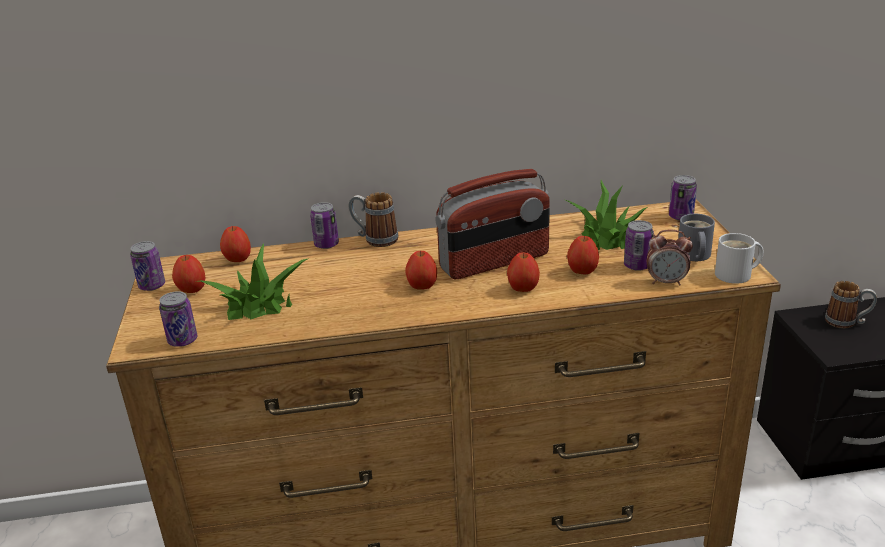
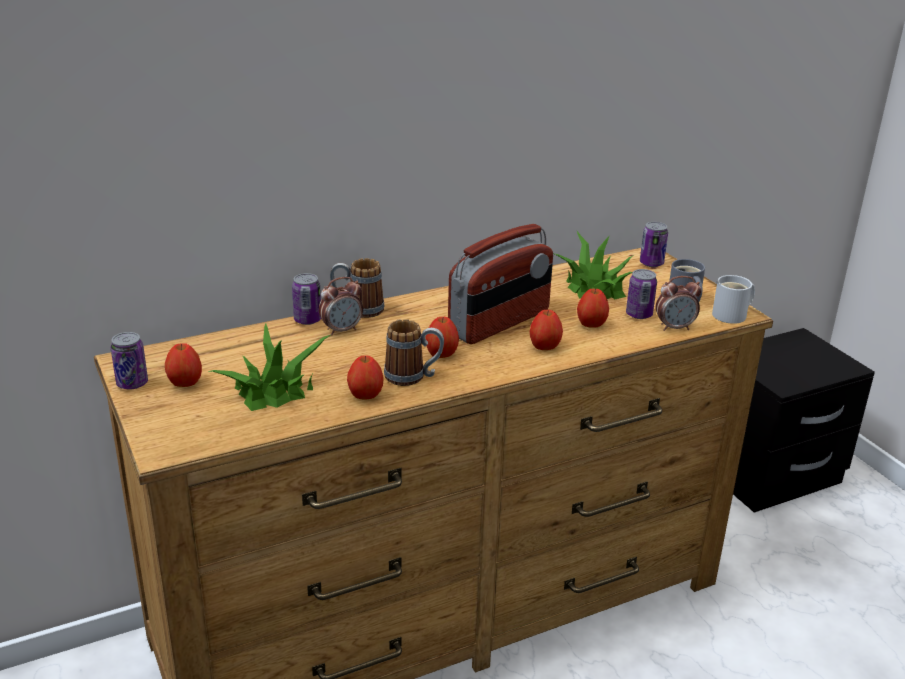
camera: 20 degrees left, 0 degrees up
(183, 340) = (214, 439): can -> none
(238, 260) = (216, 345): apple -> apple (365, 396)
(349, 256) = (342, 330): none -> alarm clock
(847, 322) = (782, 355): mug -> mug (413, 377)

